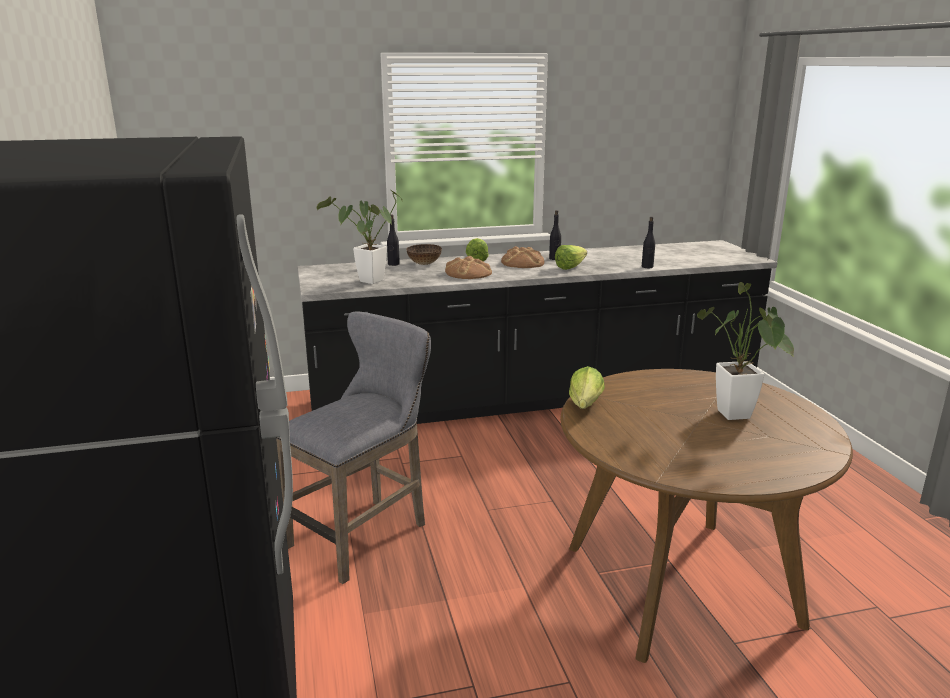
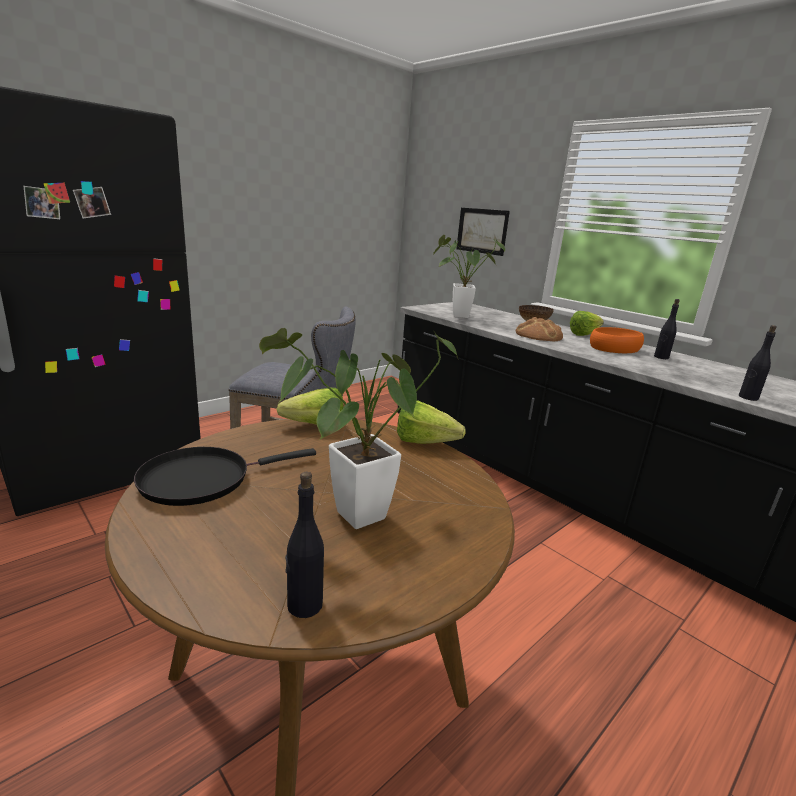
camera: 60 degrees right, 0 degrees up
(285, 176) = (482, 231): none -> picture
(393, 264) = (513, 317): black bottle -> black bottle (304, 605)
(522, 263) = (614, 348): bread -> orange bowl
(573, 267) = (651, 365): lettuce -> lettuce (429, 444)
(670, 458) = (202, 479): none -> black frying pan

